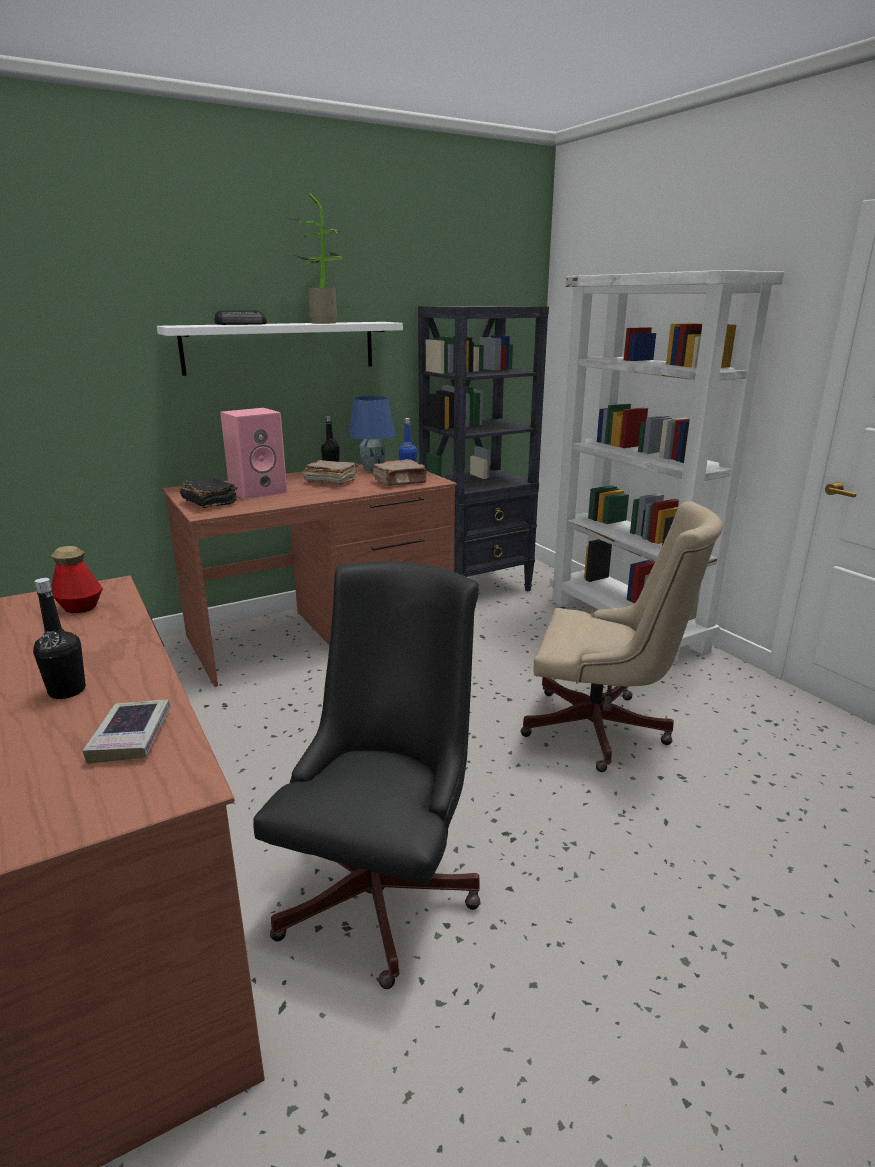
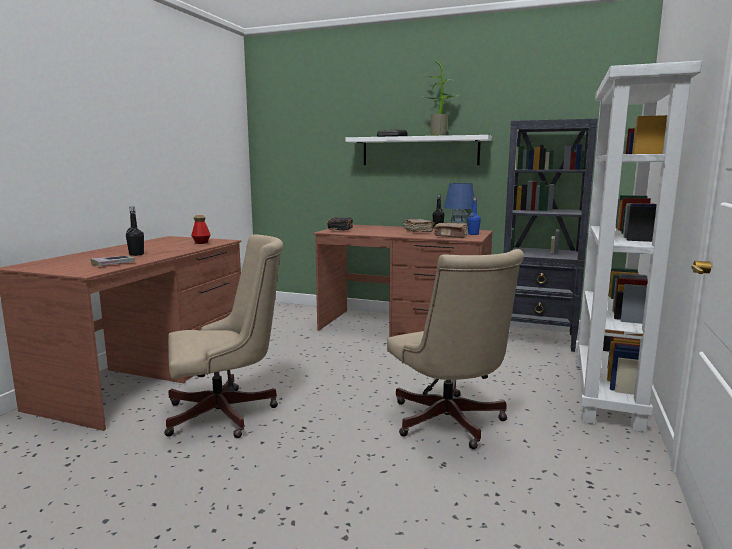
camera: 50 degrees right, 10 degrees down
(259, 491) = (373, 229): pink speaker -> none
(384, 887) = (228, 413): black office chair -> beige office chair

